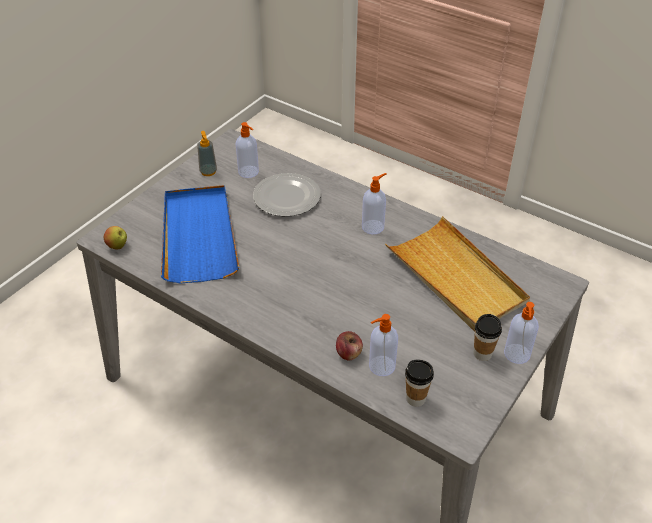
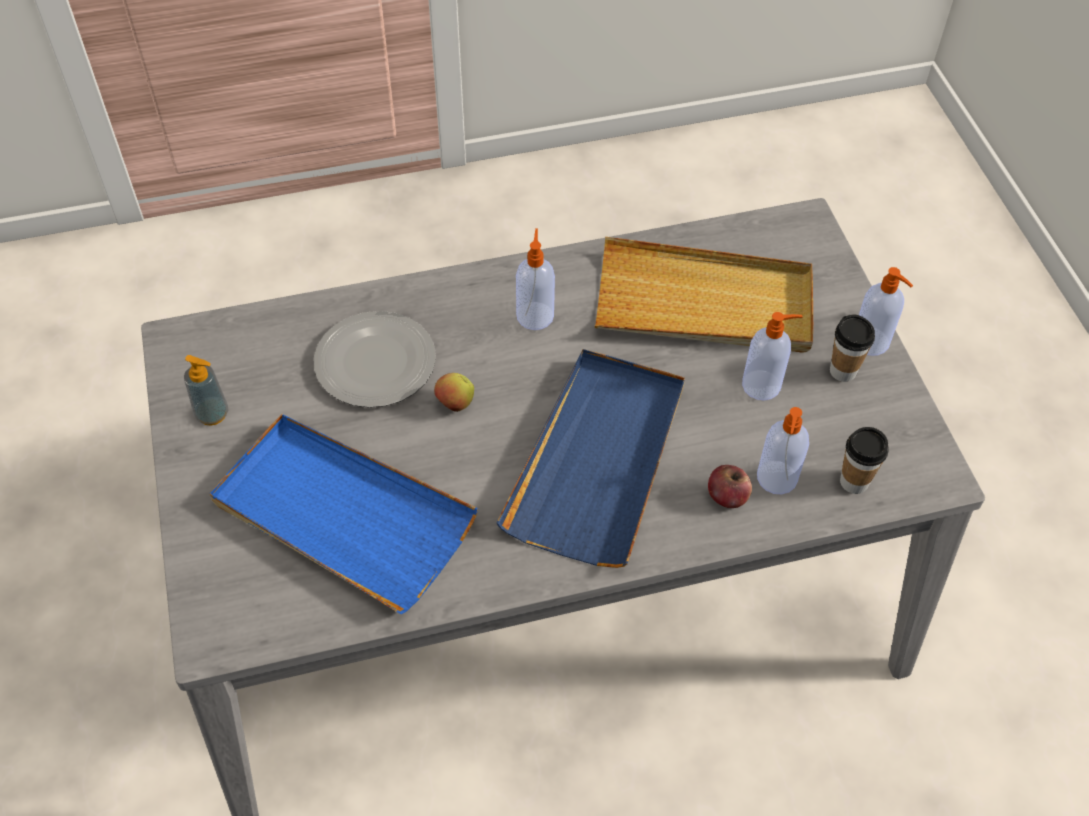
camera: 50 degrees left, 10 degrees up
(117, 246) = (251, 631): apple -> apple (455, 404)
(249, 172) = (271, 368): soap dispenser -> soap dispenser (763, 385)
(317, 295) = (598, 459): none -> blue tray

